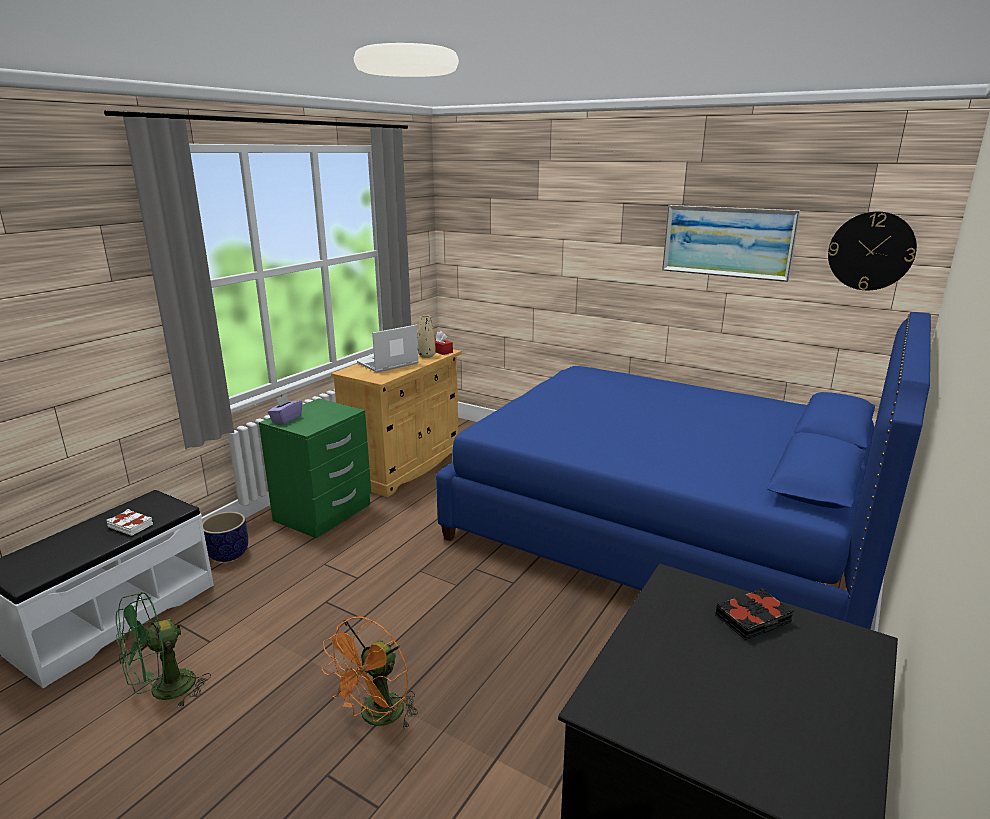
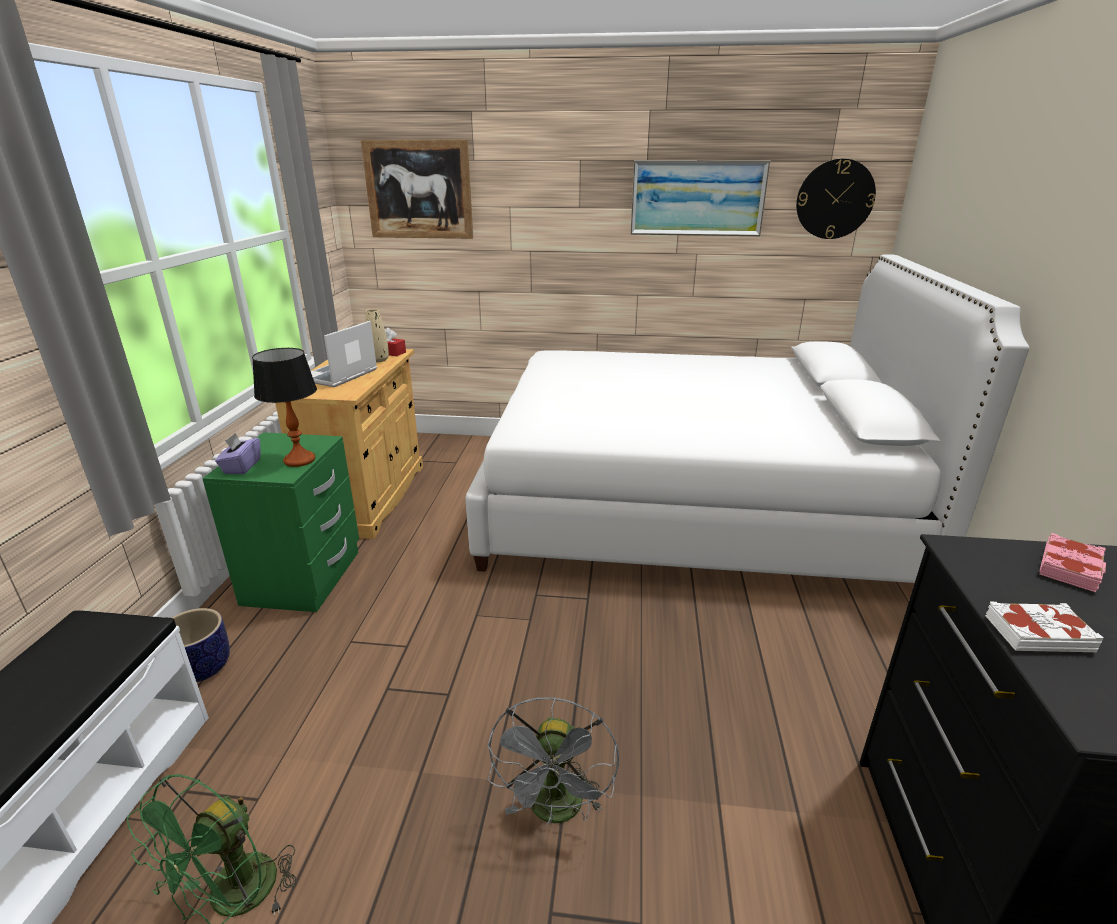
camera: 25 degrees left, 5 degrees up
(131, 525) = (75, 676): white book -> white book (1037, 633)
(324, 421) = (300, 460): none -> table lamp
(377, 717) = (556, 811): orange fan -> grey fan
(494, 221) = (418, 190): none -> picture
(664, 530) = (687, 505): blue bed -> white bed
(753, 619) = (1070, 568): black book -> pink book

